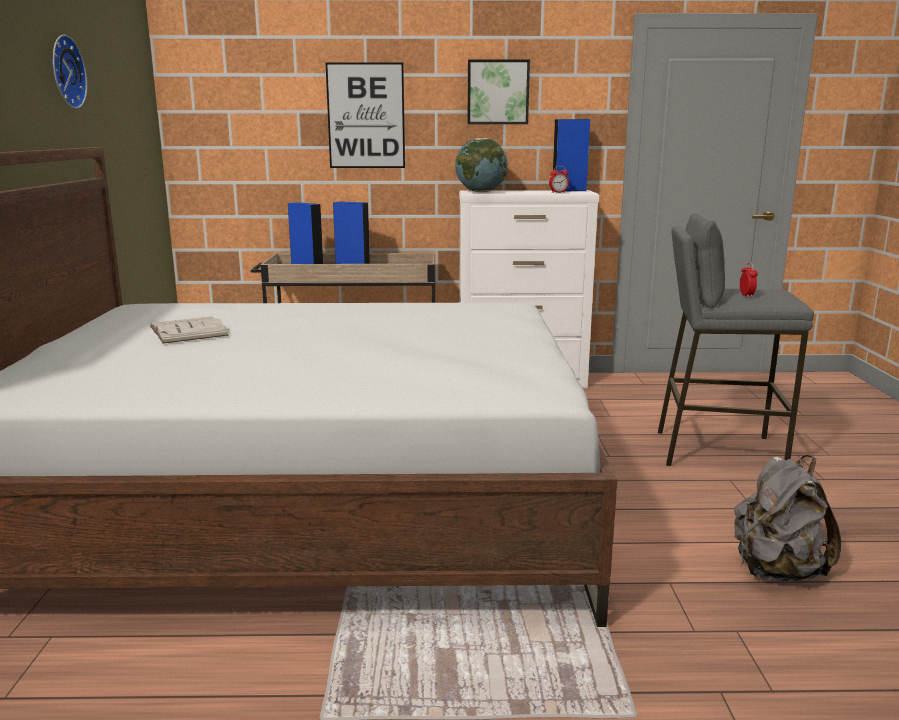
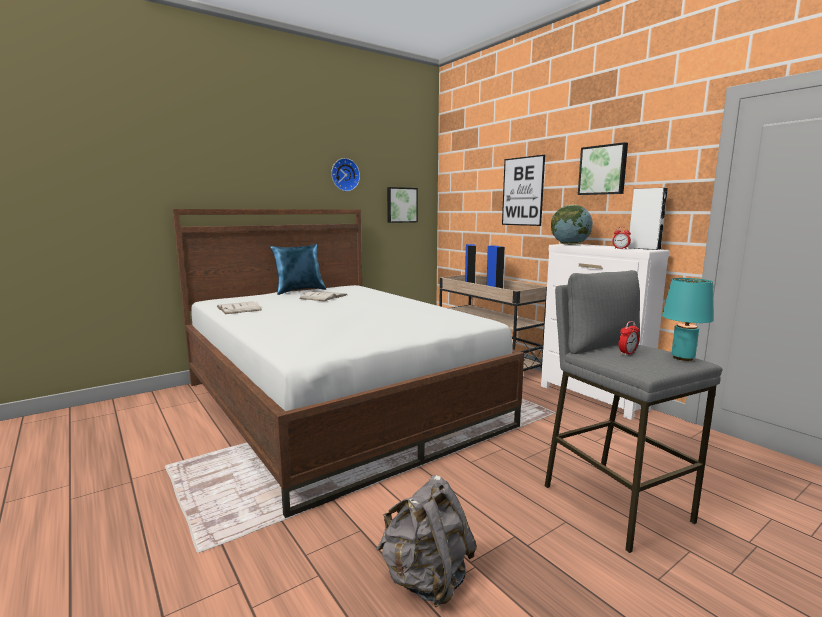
camera: 55 degrees right, 5 degrees down
(86, 334) = (299, 291): none -> blue pillow
(130, 136) = (401, 205): none -> picture
(137, 386) = (238, 308): none -> white book
(569, 190) = (644, 248): blue speaker -> white speaker
(772, 289) = (683, 358): none -> turquoise table lamp

